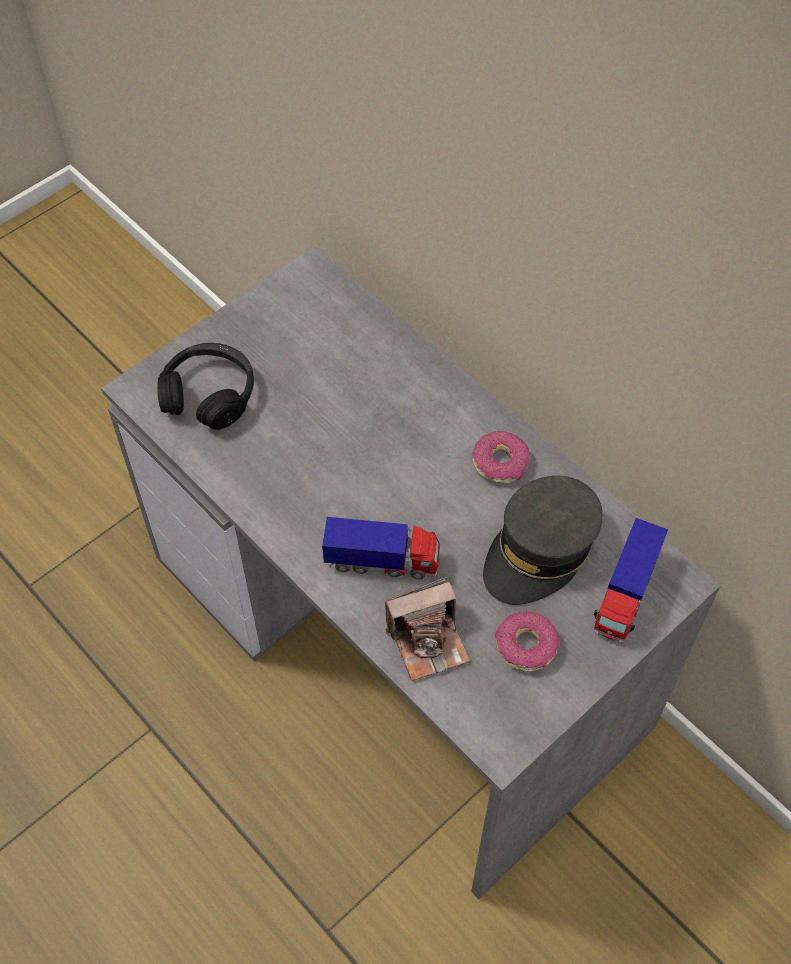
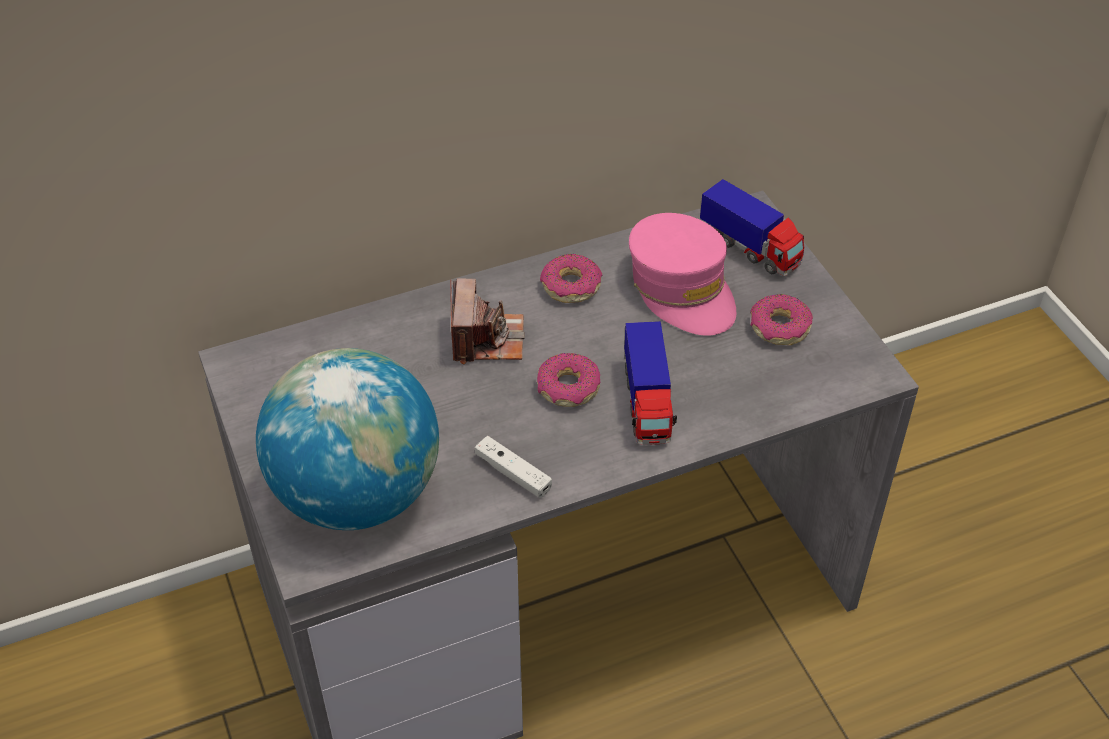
camera: 70 degrees left, 10 degrees down
(209, 394) = (357, 494): black headphones -> globe
(267, 488) = (513, 473): none -> white game controller
(376, 498) = (568, 388): none -> donut
(382, 562) = (647, 403): toy truck -> toy truck turned 150 degrees clockwise
(428, 641) = (749, 394): camera -> camera (486, 339)
(540, 551) = (682, 288): grey cap -> pink cap

